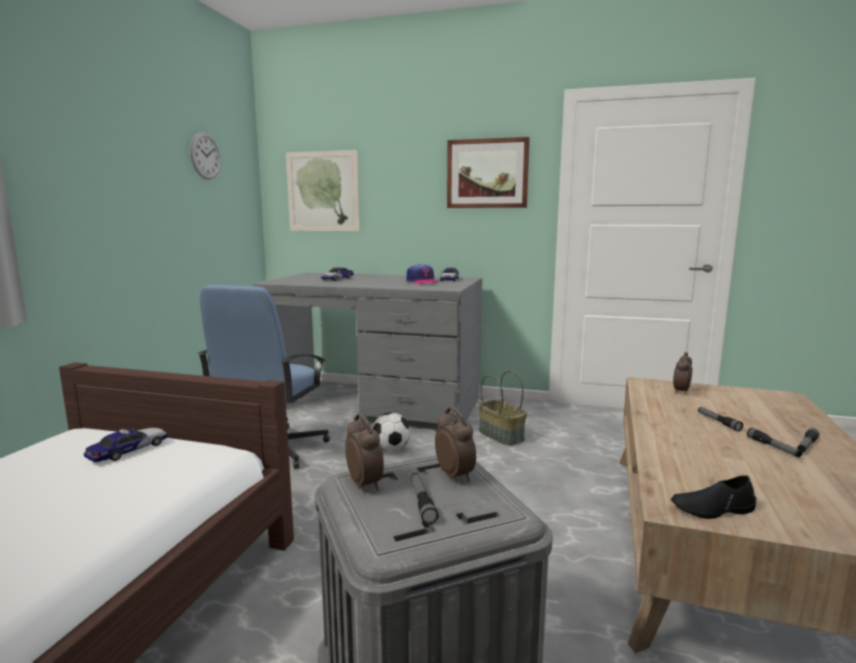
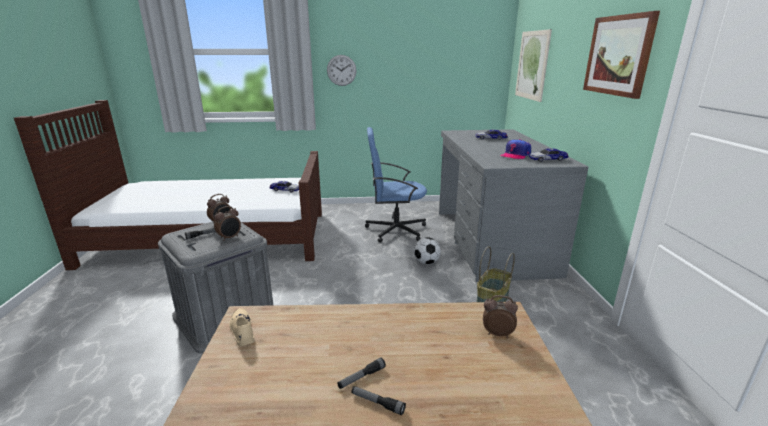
camera: 70 degrees right, 10 degrees up
(205, 156) = (452, 41): wall clock -> wall clock (341, 70)
(712, 509) = (242, 330): black shoe -> beige shoe
(718, 422) = (413, 350): flashlight -> none

